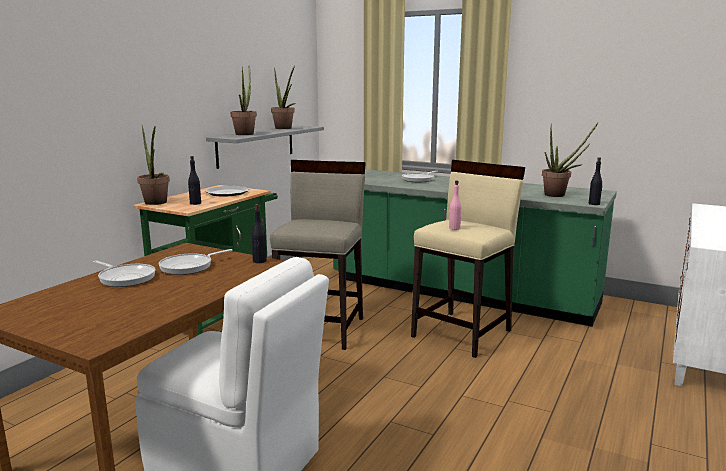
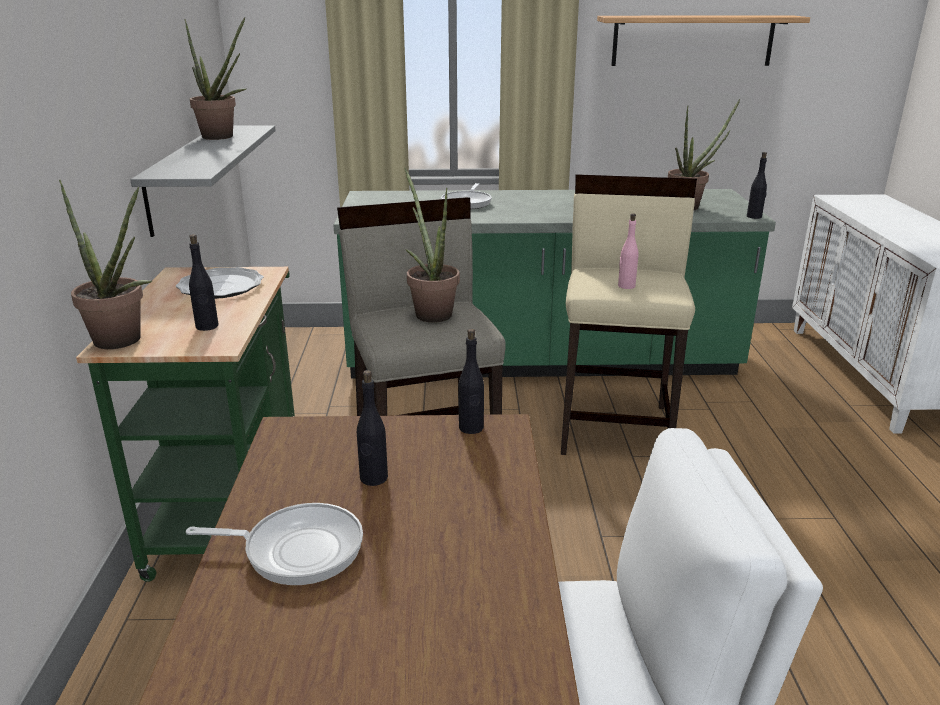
camera: 30 degrees left, 10 degrees up
(189, 267) = (373, 478): frying pan -> black bottle
(245, 134) = (188, 160): potted plant -> potted plant (430, 312)
(593, 85) = (692, 40): none -> shelf

